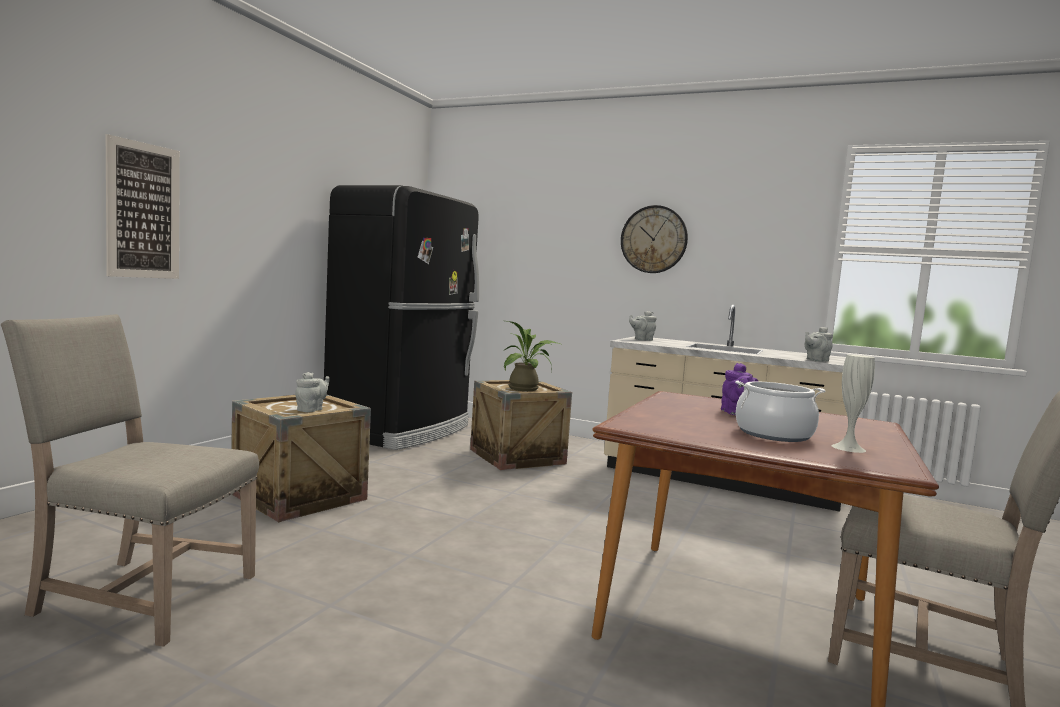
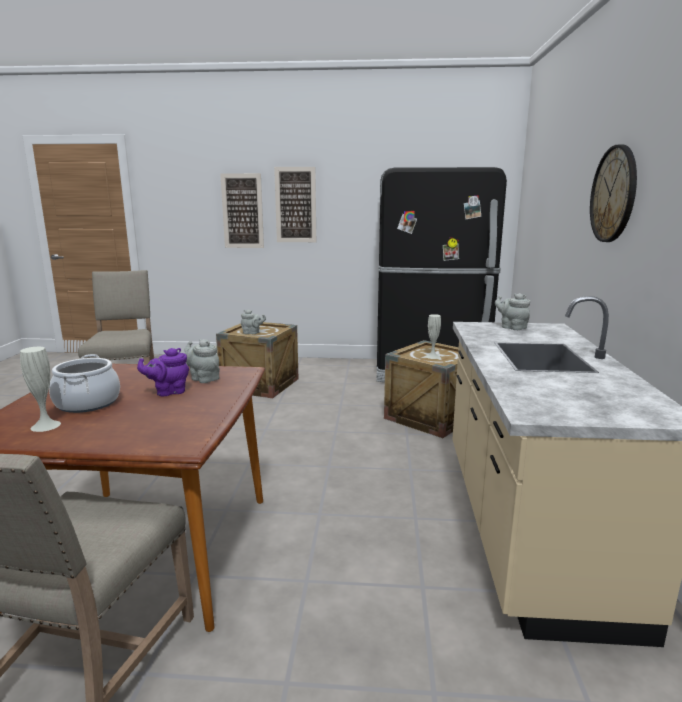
camera: 70 degrees right, 10 degrees up
(228, 212) = (295, 205): none -> picture
(527, 389) = (432, 356): potted plant -> white vase
(816, 360) = (523, 398): grey teapot -> grey teapot (203, 378)

